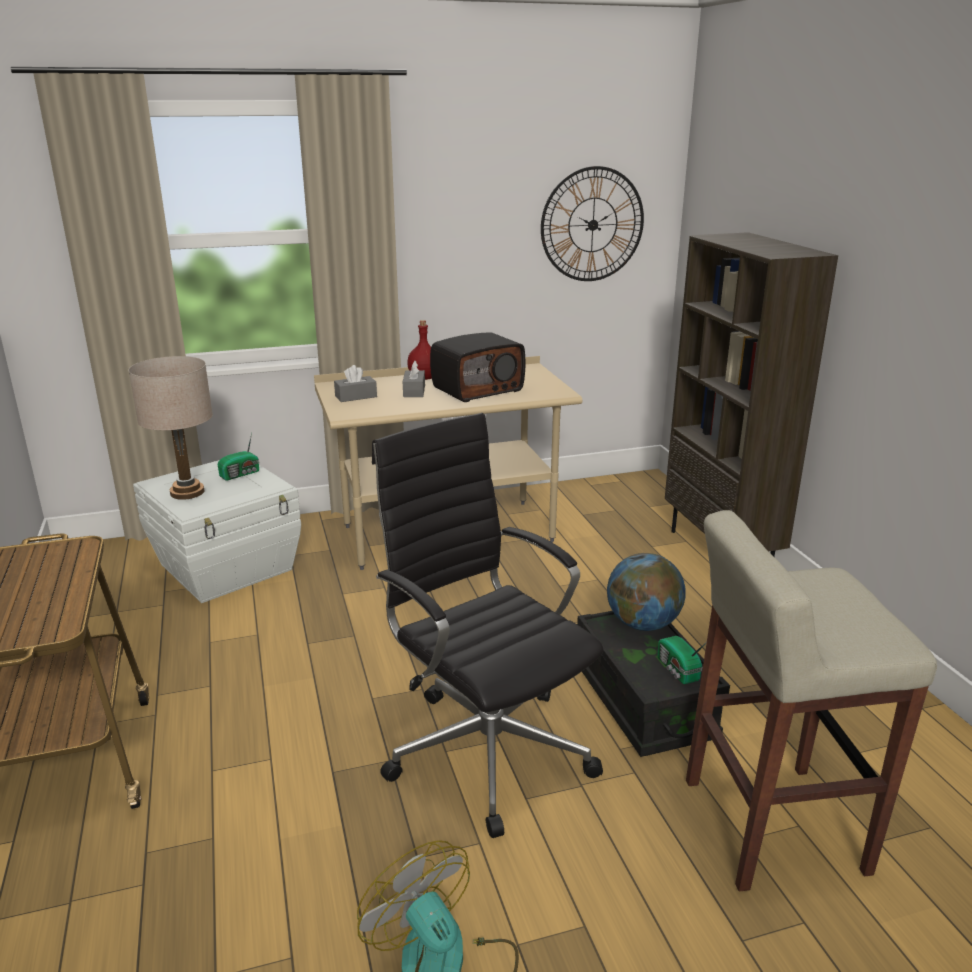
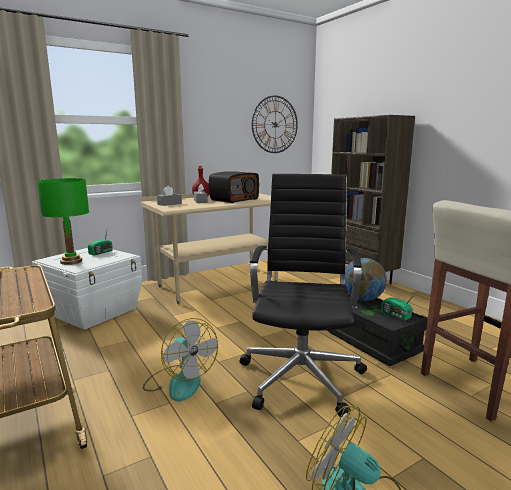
camera: 15 degrees left, 10 degrees down
(187, 492) = (71, 261): beige table lamp -> green table lamp
(299, 725) = (179, 382): none -> fan
(486, 747) = (302, 375): black office chair -> black office chair turned 60 degrees clockwise

